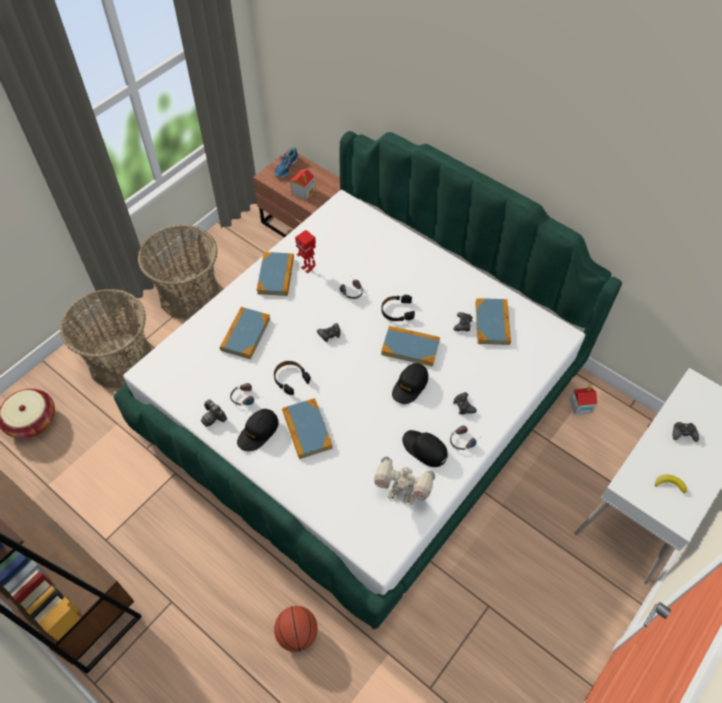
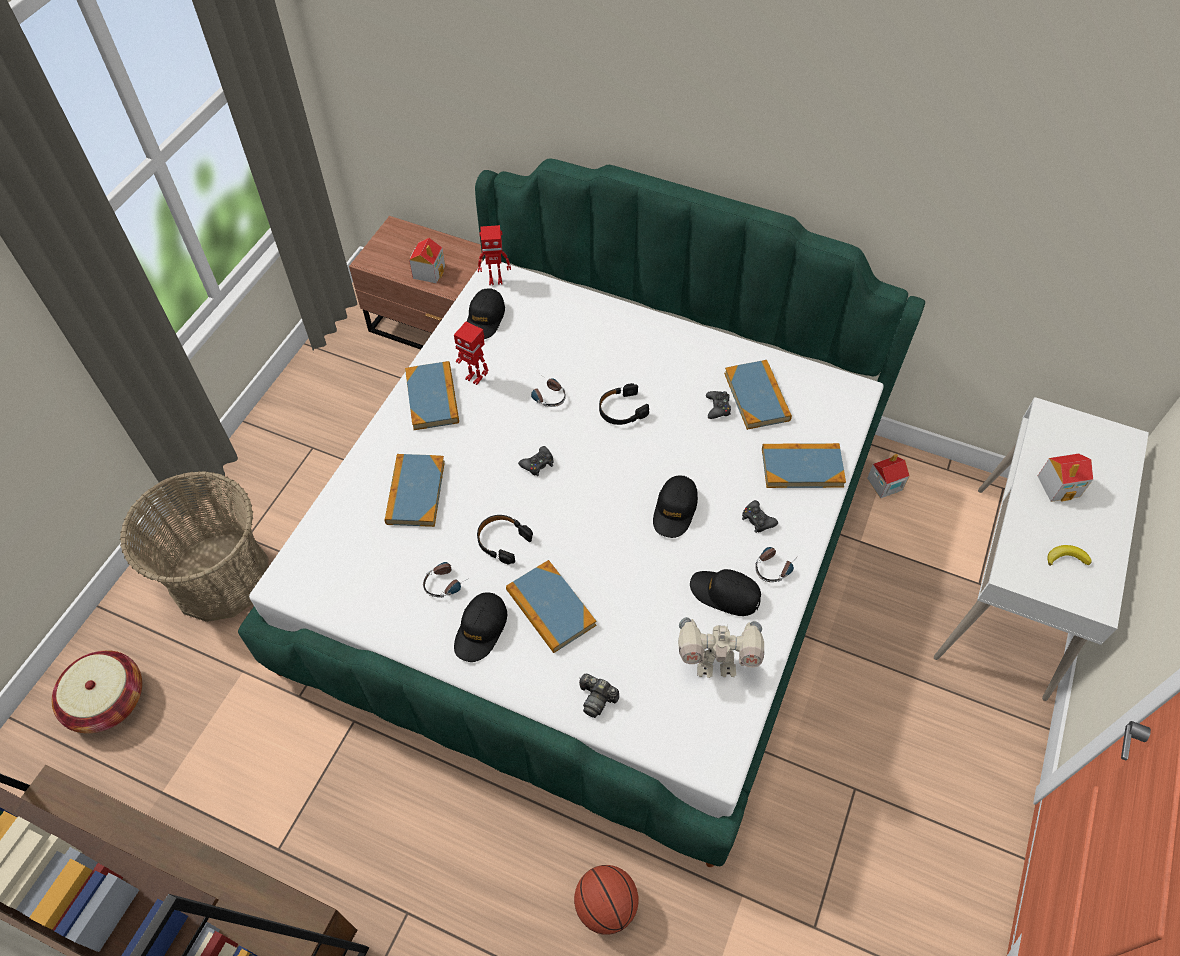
camera: 15 degrees left, 0 degrees up
(189, 295) = (294, 457): basket -> none
(213, 417) = (407, 624): camera -> camera (596, 698)
(286, 167) = (394, 243): shoe -> none
(326, 231) = (485, 319): none -> black cap
(342, 206) = (495, 280): none -> toy robot
(410, 347) = (657, 456): book -> book (802, 467)
(683, 433) = (1059, 486): black game controller -> toy house

